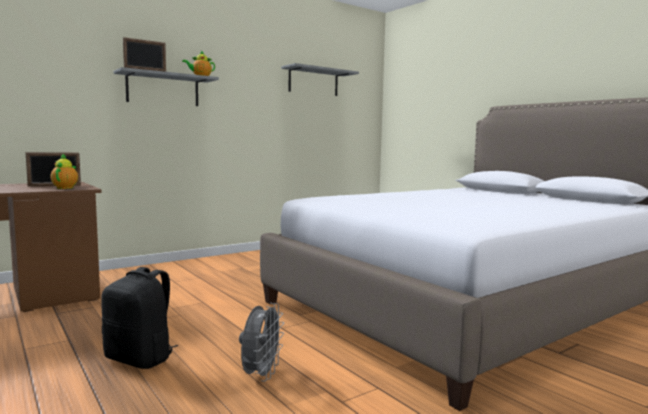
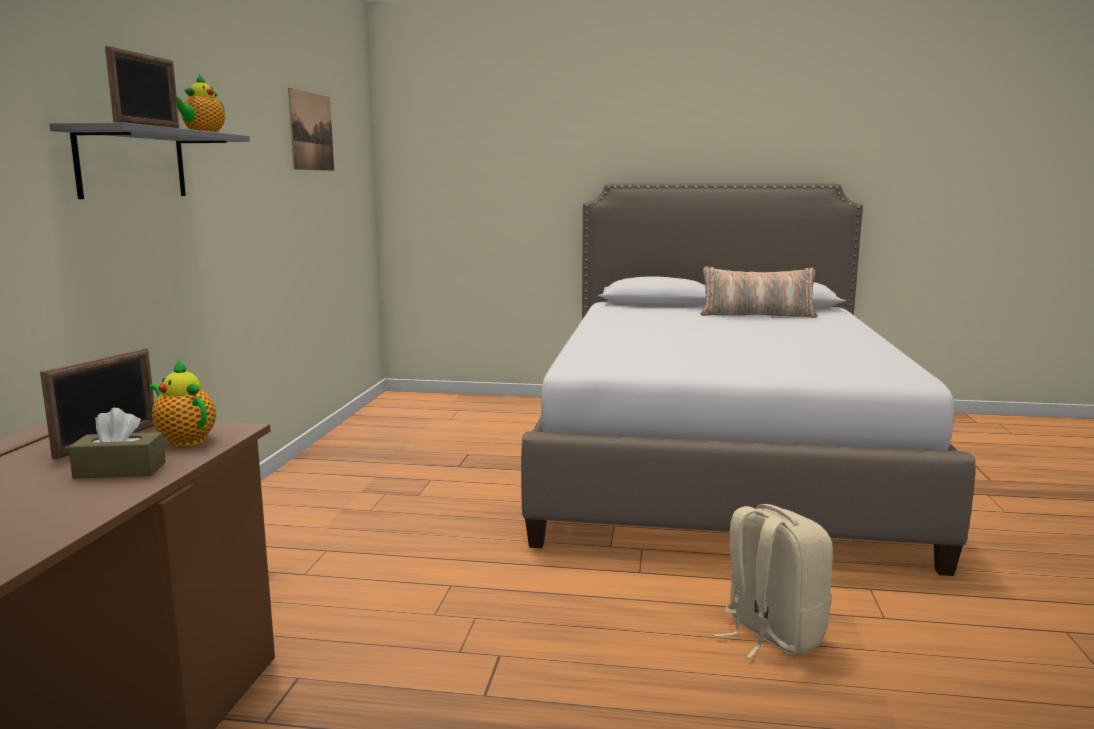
camera: 45 degrees left, 5 degrees up
(21, 189) = (120, 470): none -> brown tissue box
(141, 359) = (612, 697): black backpack -> none
(261, 375) = (770, 635): grey fan -> beige backpack
(313, 82) = (311, 131): grey shelf -> picture
(542, 200) = (757, 315): none -> pillow

